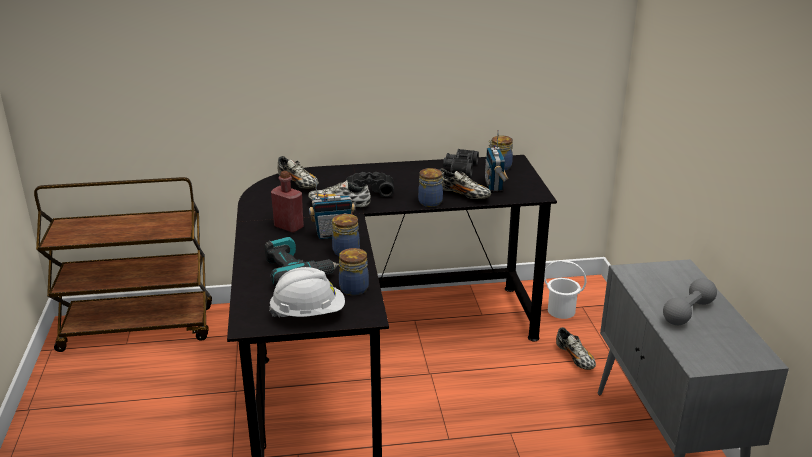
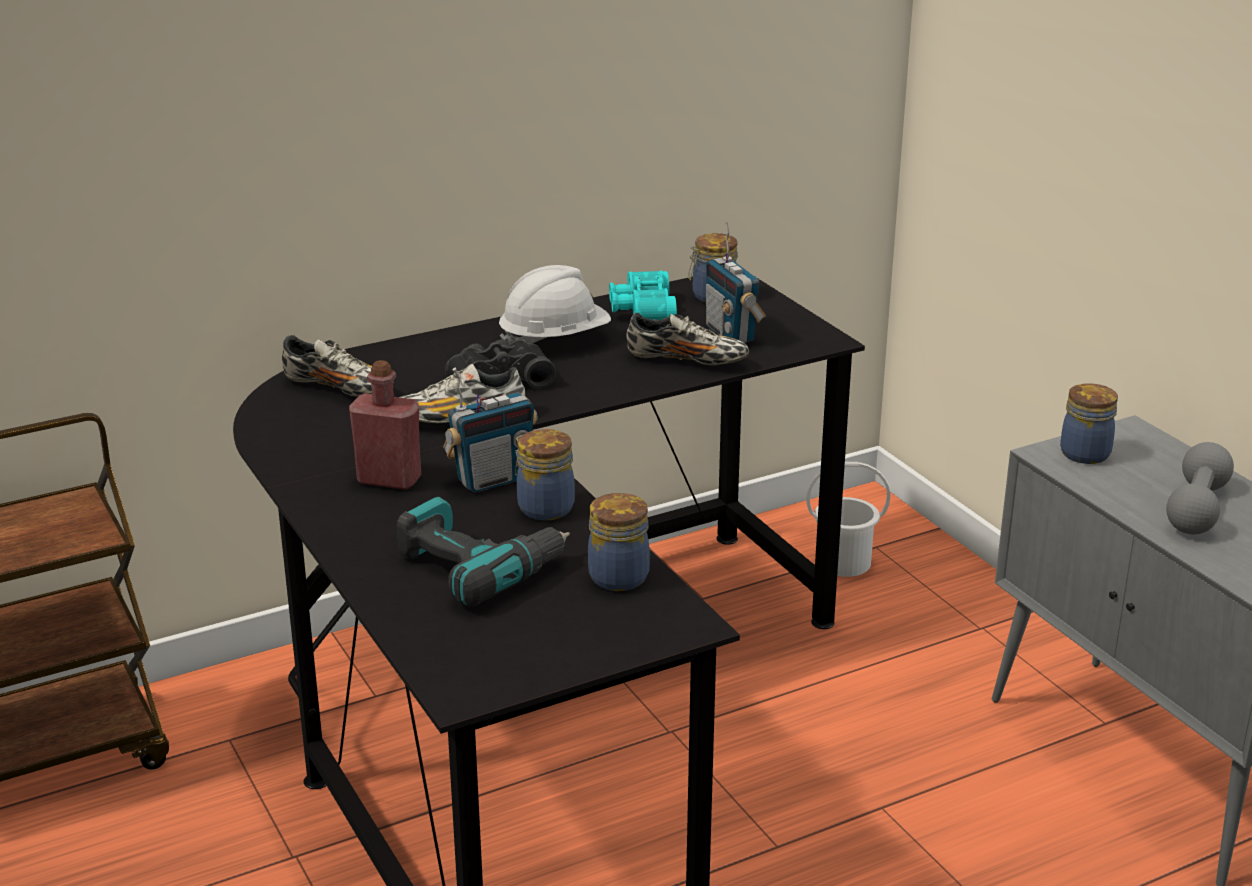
camera: 20 degrees left, 0 degrees up
(308, 313) = (567, 643): white hard hat -> white hard hat (555, 340)
(431, 202) = (637, 384): jar -> jar (1086, 453)
(459, 169) = (641, 312): black binoculars -> turquoise binoculars
(575, 358) = (917, 644): shoe -> none

